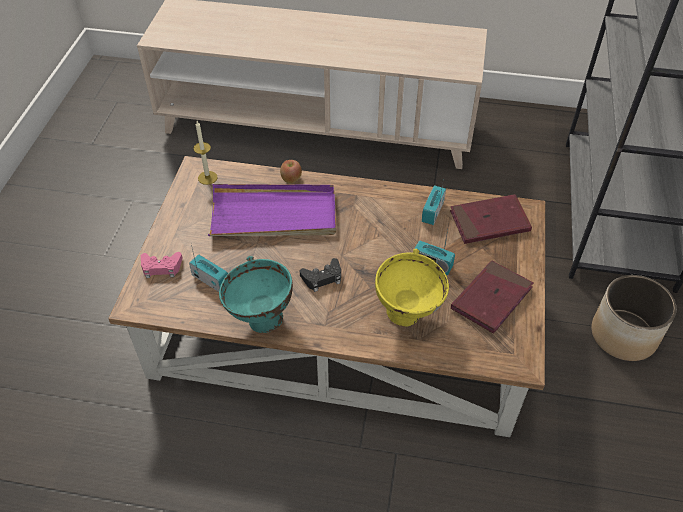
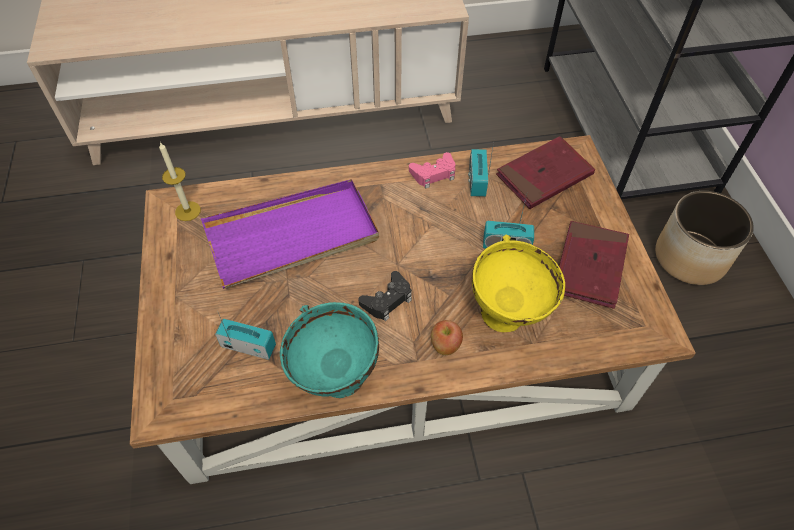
camera: 20 degrees left, 5 degrees up
(161, 267) = (175, 349): pink game controller -> pink game controller (434, 174)
(291, 179) = (294, 185): apple -> apple (445, 346)

